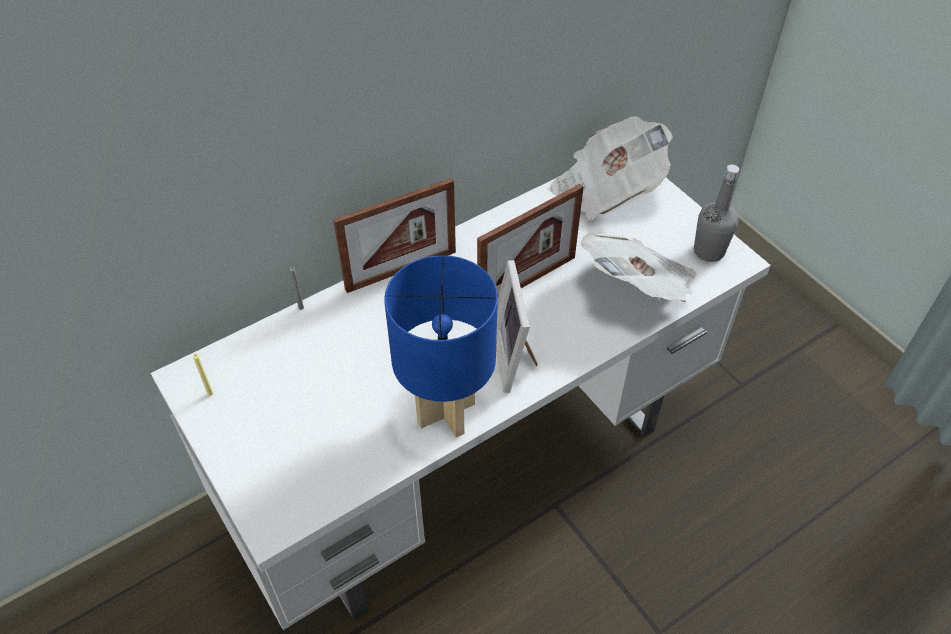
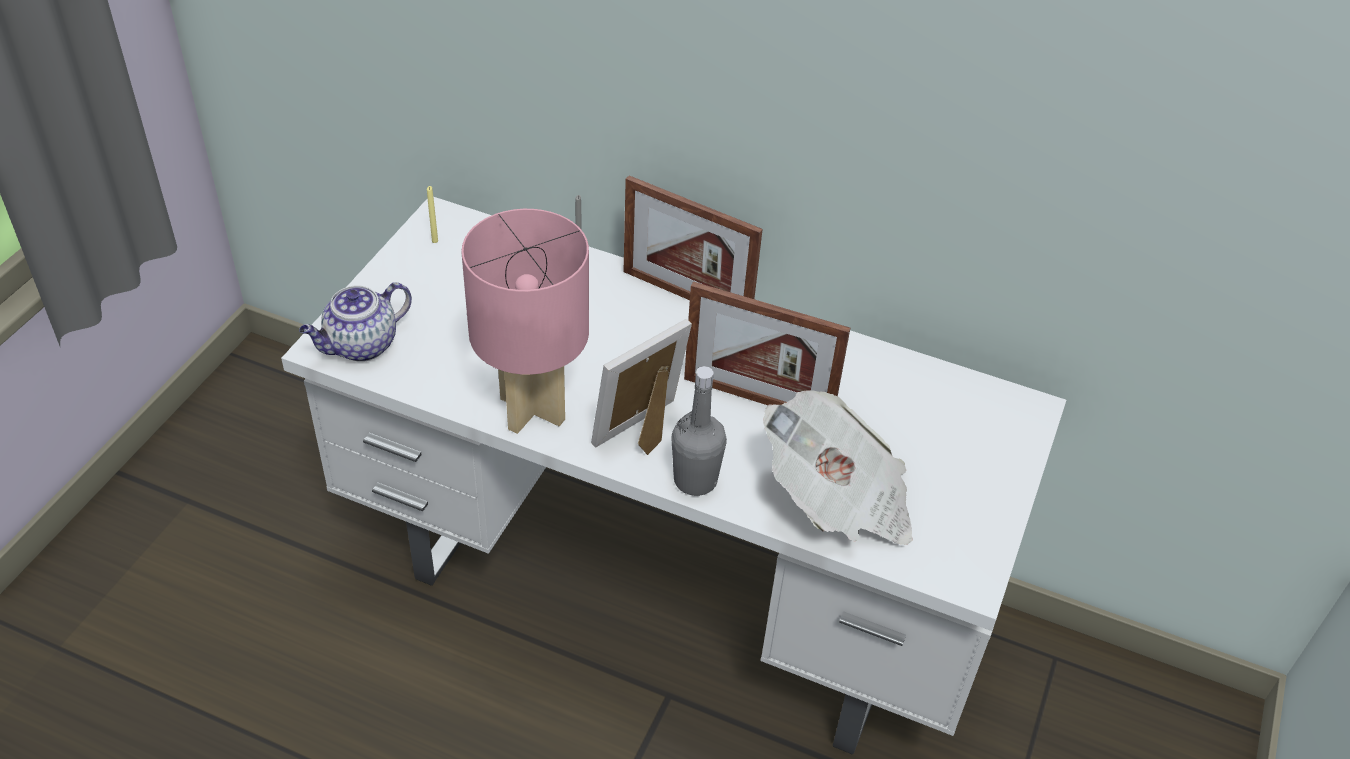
camera: 55 degrees right, 5 degrees down
(291, 498) = (361, 346): none -> teapot
(447, 413) = (532, 410): blue table lamp -> pink table lamp
(606, 190) = (967, 411): newspaper -> none
(709, 251) = (958, 546): grey bottle -> grey bottle (695, 480)

